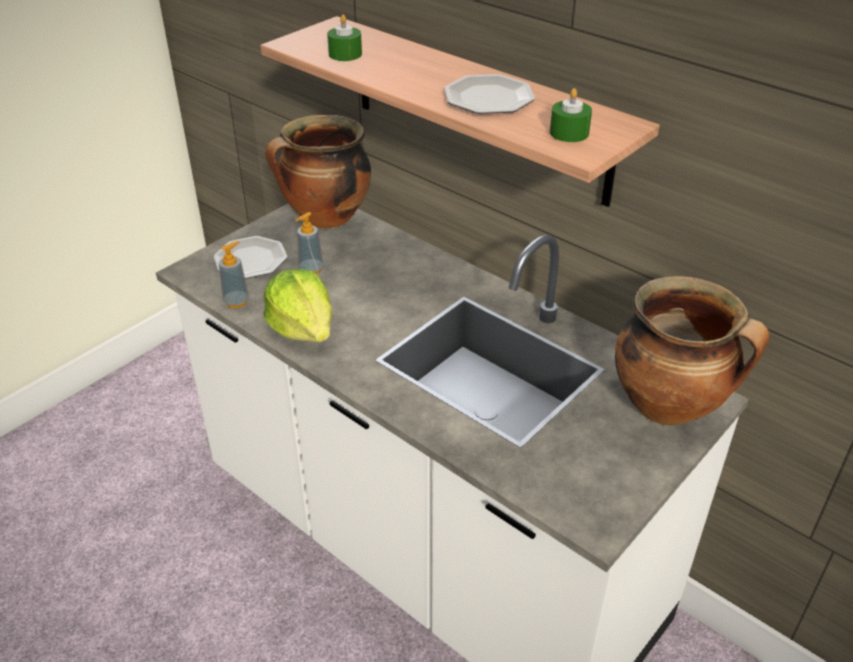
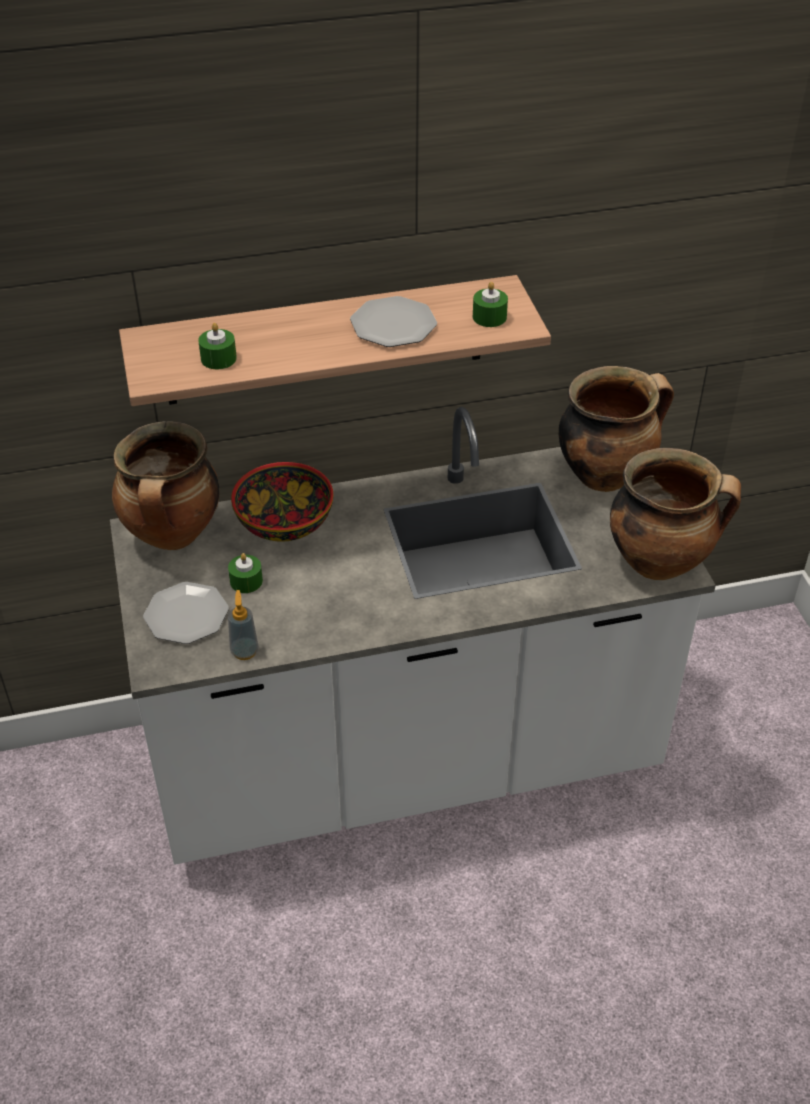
camera: 55 degrees left, 5 degrees up
(303, 328) = (329, 623): lettuce -> none
(311, 269) = (246, 581): soap dispenser -> green candle
(391, 257) = (283, 523): none -> bowl
(592, 502) = (660, 562): none -> cooking pot

